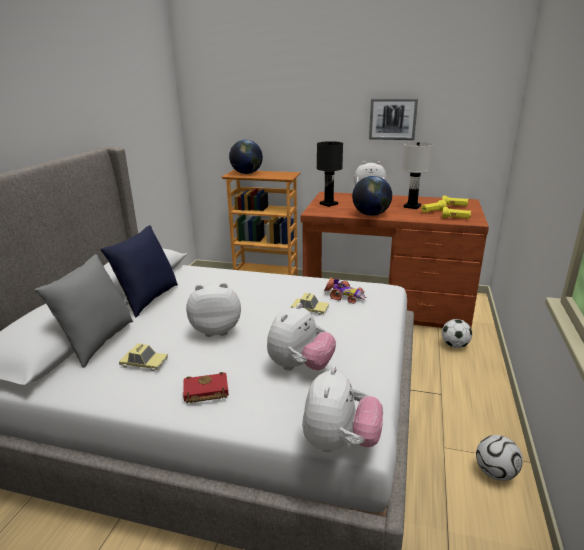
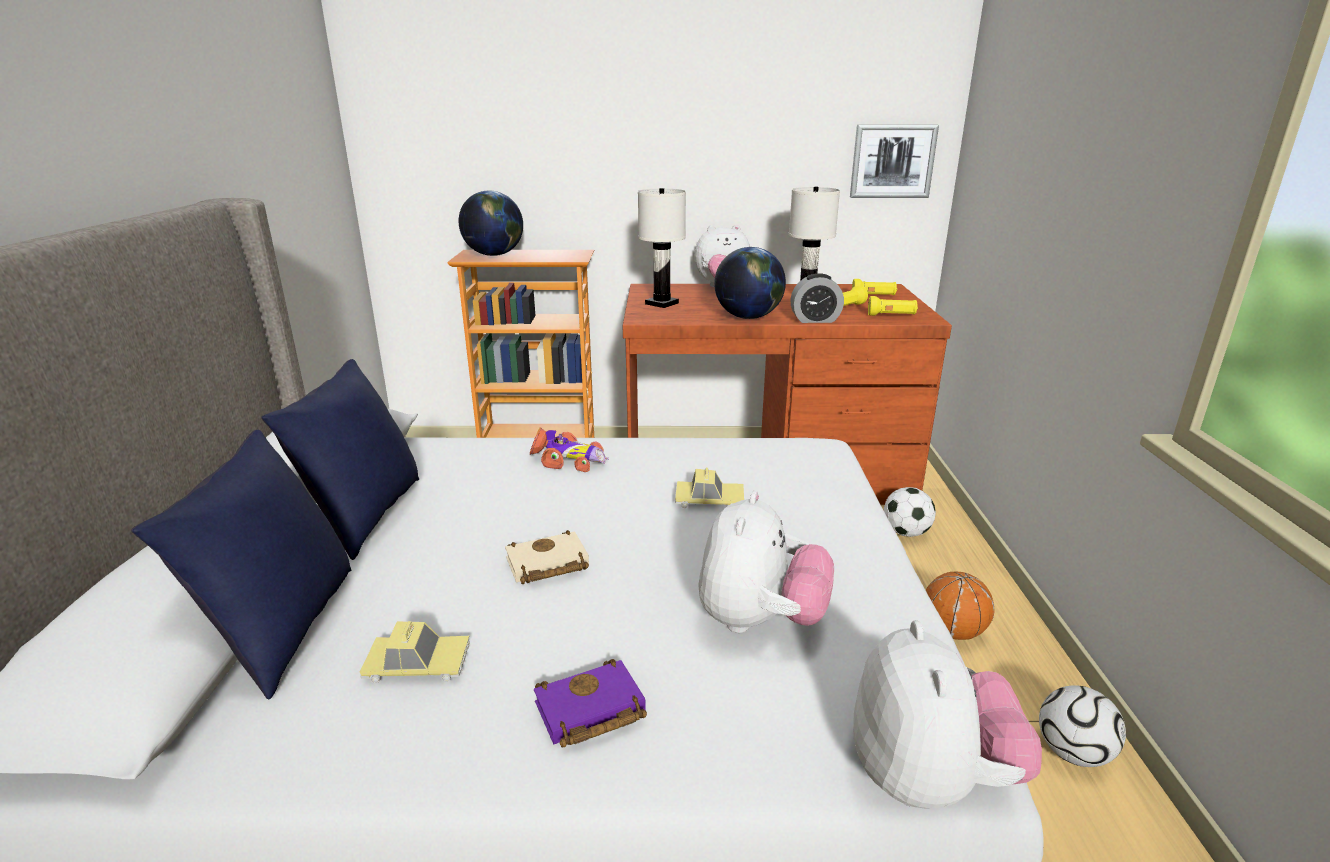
camera: 15 degrees left, 0 degrees up
(97, 342) = (282, 630): grey pillow -> blue pillow
(205, 392) = (588, 712): red book -> purple book
(216, 330) = (546, 565): plush toy -> beige book
(329, 204) = (662, 303): black table lamp -> white table lamp
(344, 296) = (757, 468): toy car -> toy car (567, 460)
(393, 119) = (757, 149): picture -> picture (892, 161)
(408, 218) = (815, 320): none -> alarm clock
(456, 401) = (952, 632): none -> basketball

